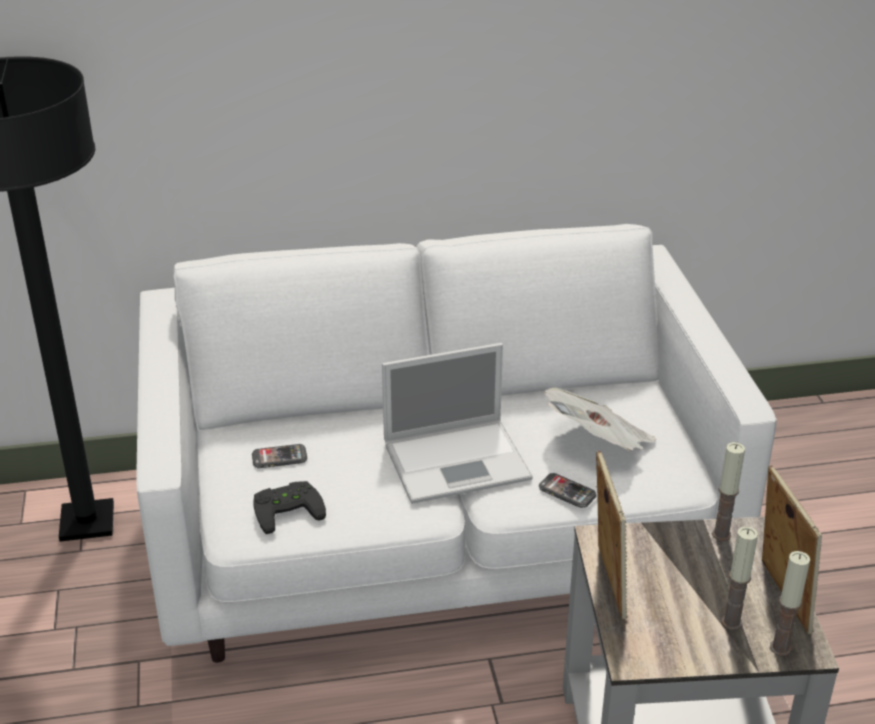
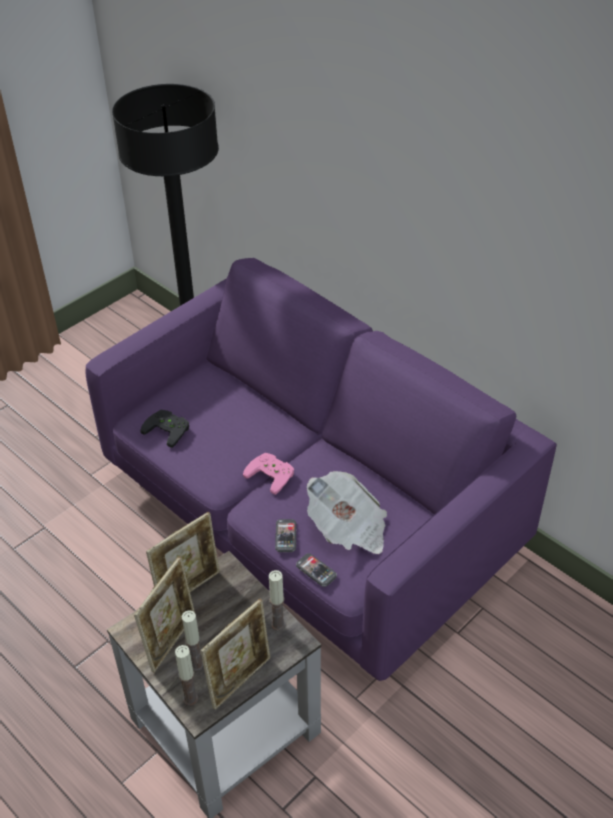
camera: 55 degrees right, 10 degrees up
(279, 458) = (208, 402): phone -> phone (316, 571)
(437, 542) = (308, 520): white sofa -> purple sofa
(459, 460) = (272, 474): laptop -> pink game controller
(677, 628) = (171, 640): none -> picture frame

